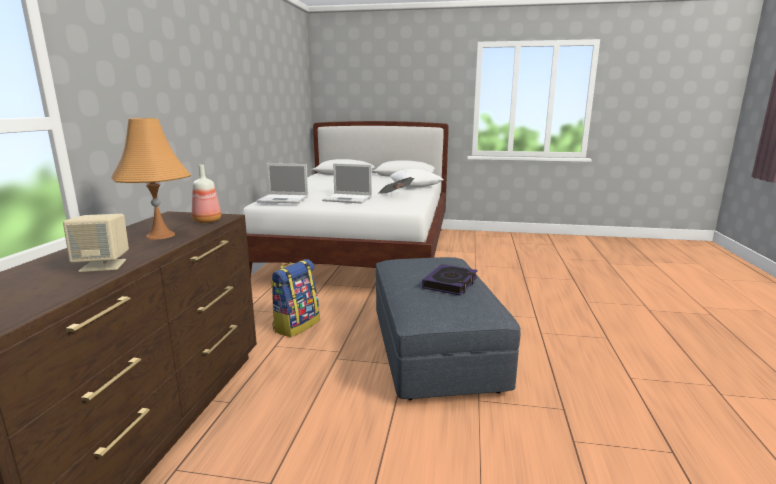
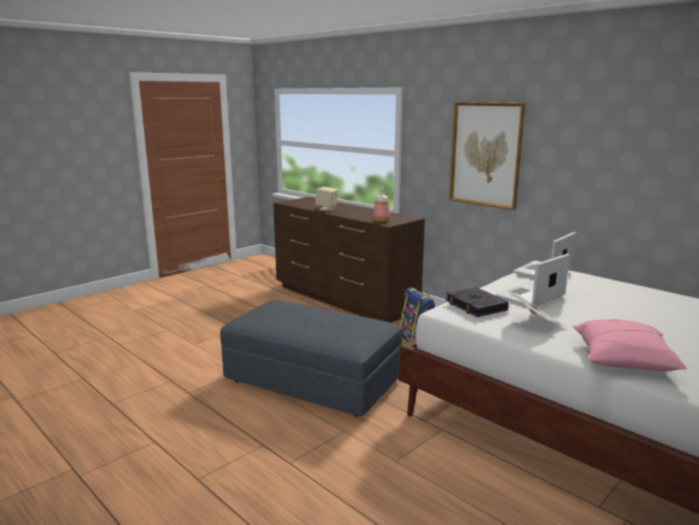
camera: 125 degrees right, 0 degrees up
(160, 235) = (362, 215): orange table lamp -> none
(175, 107) = (485, 154): none -> picture
(415, 186) = (623, 360): white pillow -> pink pillow
(450, 283) = (298, 322): book -> book (475, 306)

